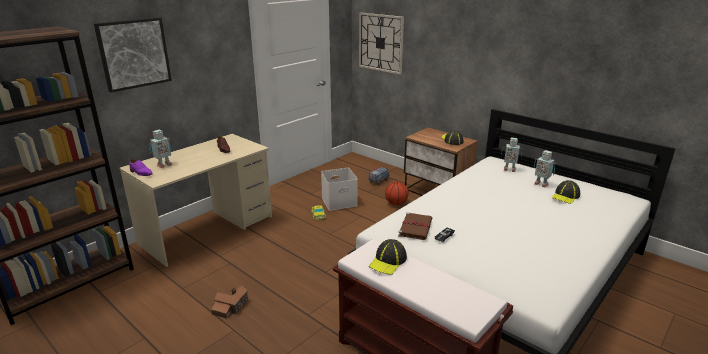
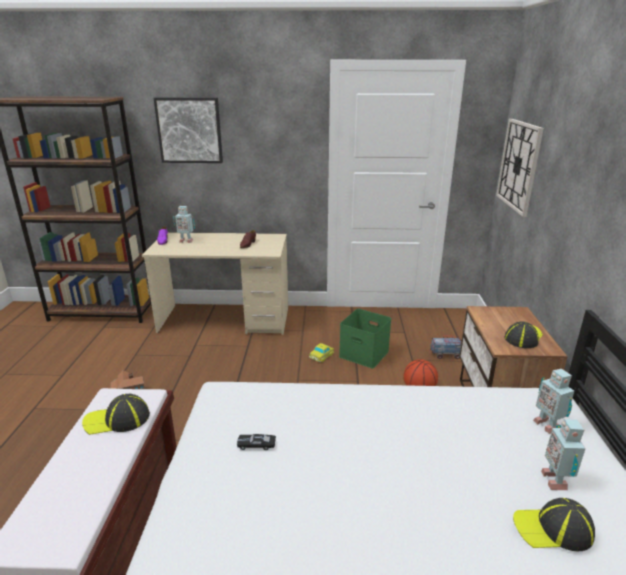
camera: 50 degrees right, 0 degrees up
(339, 202) = (363, 354): white storage box -> green storage box
(415, 227) = (256, 412): brown book -> none

